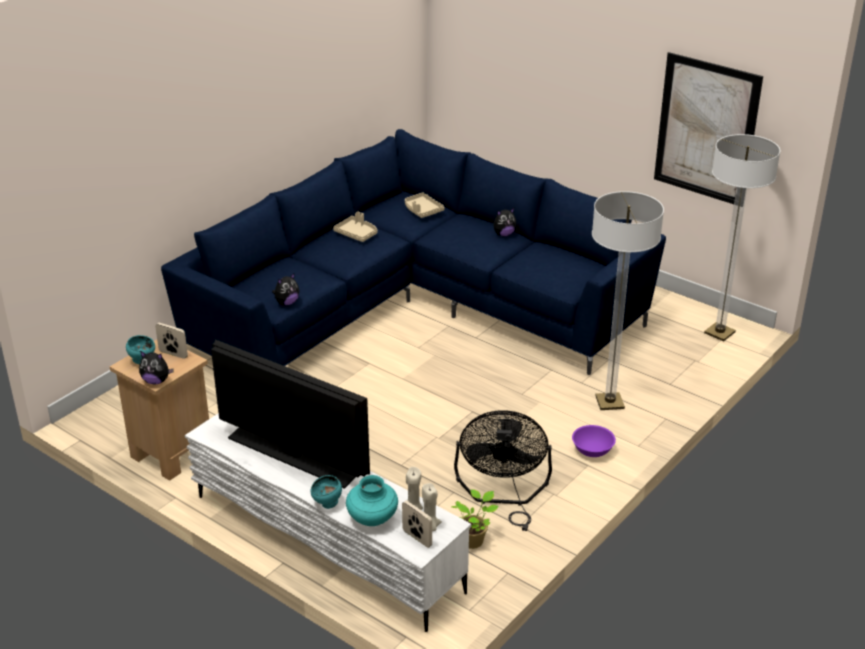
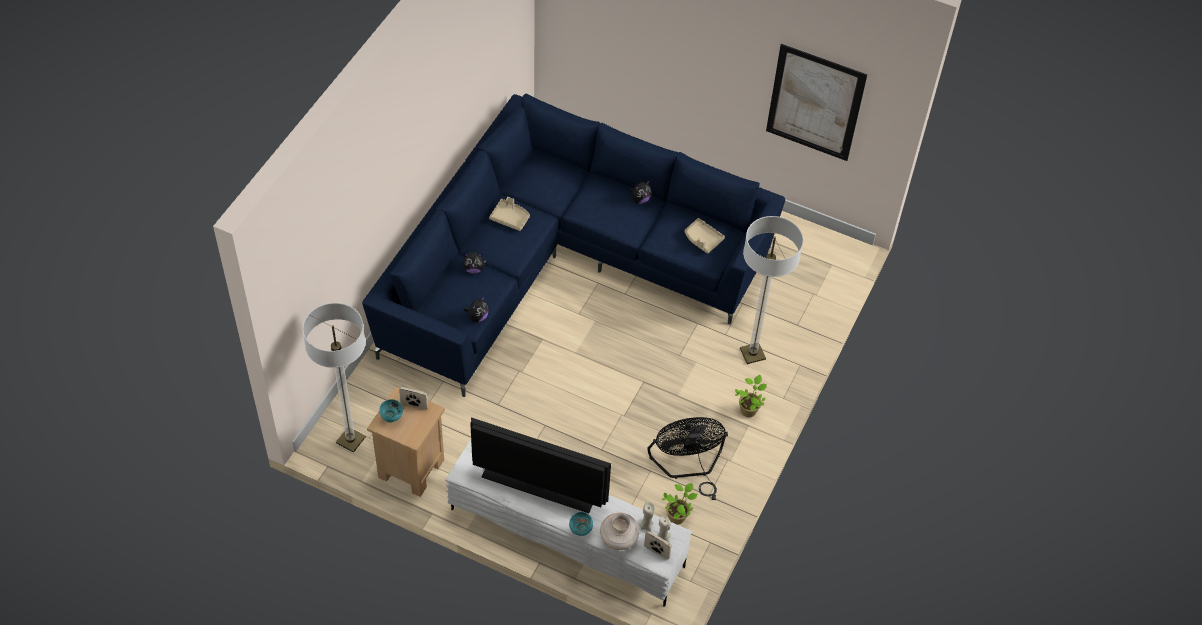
camera: 15 degrees left, 20 degrees up
(156, 381) = (413, 439): plush toy -> plush toy (474, 269)
(372, 519) = (618, 539): turquoise vase -> beige vase
(422, 210) = (559, 176): beige tray -> beige tray (702, 239)
(592, 451) = (748, 409): purple bowl -> potted plant
(719, 333) = (829, 257): floor lamp -> floor lamp (350, 440)

